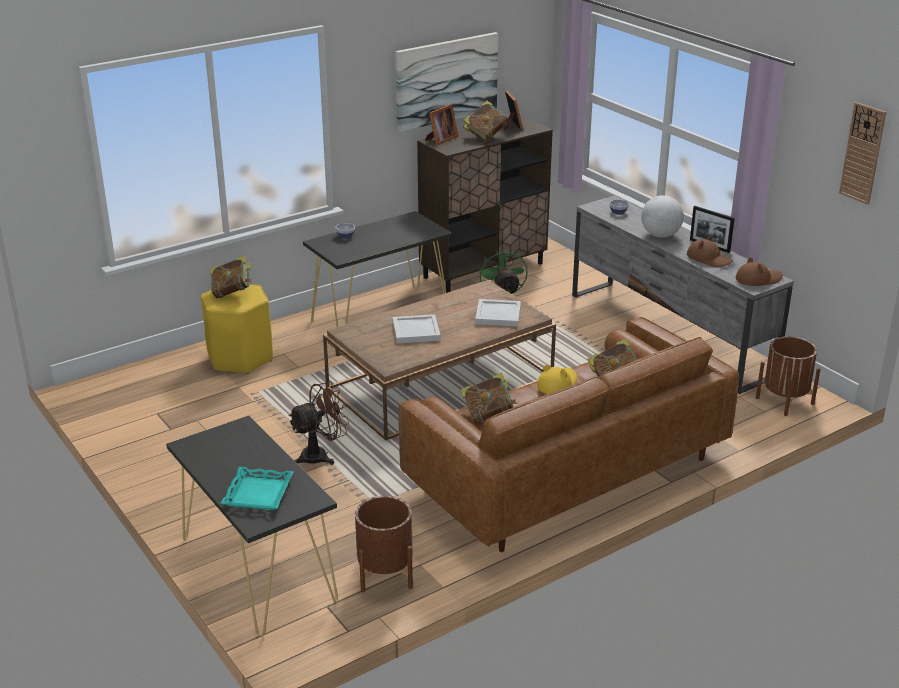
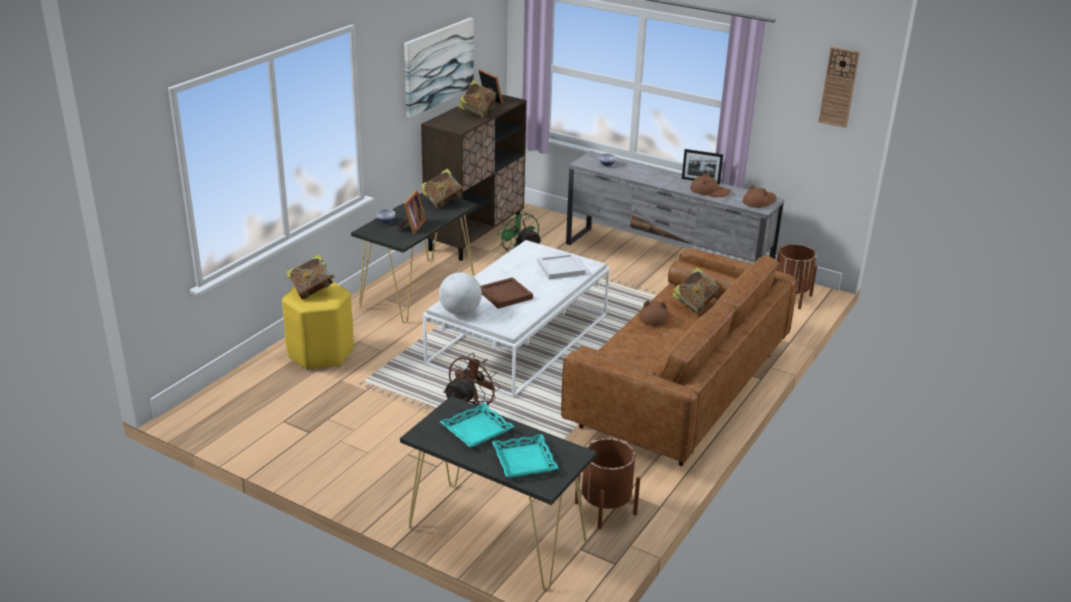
camera: 25 degrees left, 0 degrees up
(242, 453) = (477, 430): none -> turquoise tray
(415, 331) = (505, 295): white tray -> brown tray
(440, 140) = (441, 121): picture frame -> picture frame (412, 226)
(440, 384) = (519, 339): brown coffee table -> white coffee table
(488, 416) = (623, 354): book -> book (442, 202)
(557, 384) = (653, 316): yellow hat -> brown hat
(660, 235) = (656, 178): globe -> globe (460, 312)

